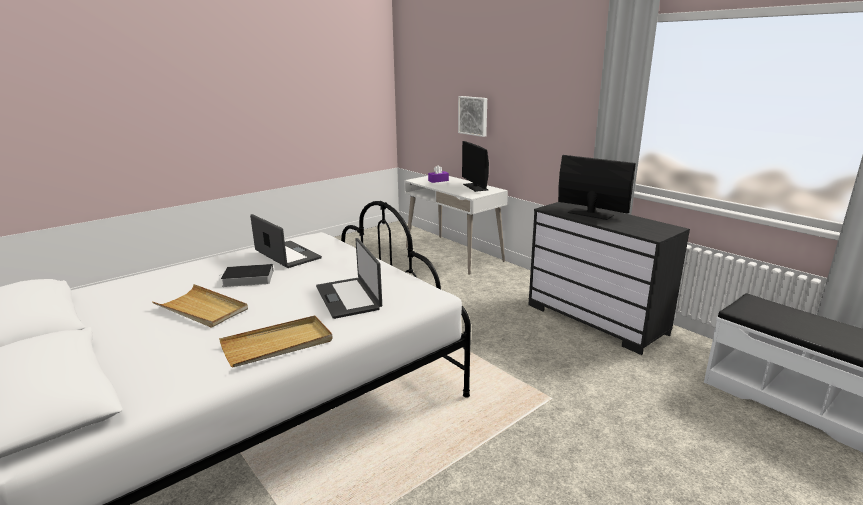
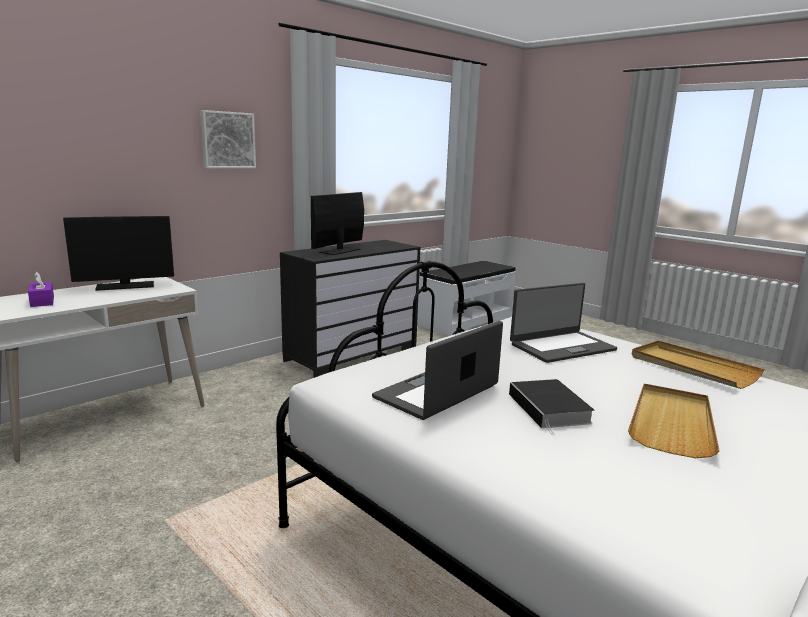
camera: 95 degrees left, 5 degrees down
(473, 115) = (58, 172): picture -> picture (227, 140)

